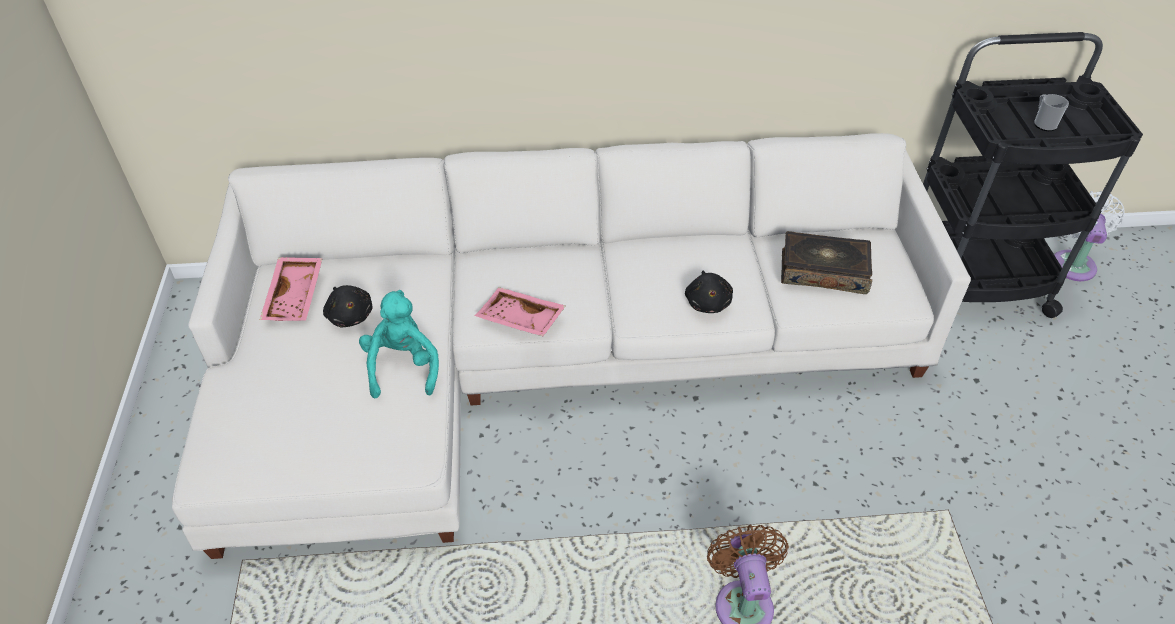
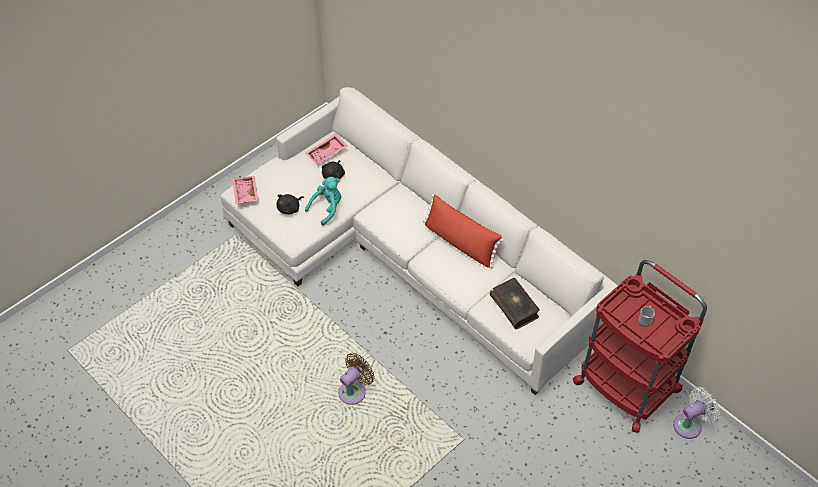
camera: 50 degrees right, 5 degrees up
(520, 320) = (383, 226): pink tray -> pink tray (245, 193)
(647, 257) = (460, 243): none -> red pillow
(707, 302) = (455, 278): black plush toy -> black plush toy (290, 208)
(971, 281) = (625, 386): black cart -> red cart

